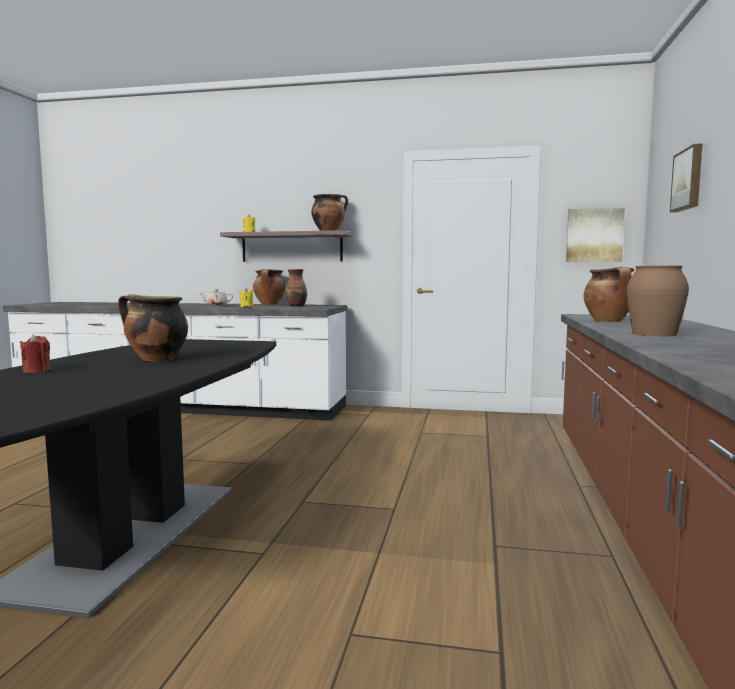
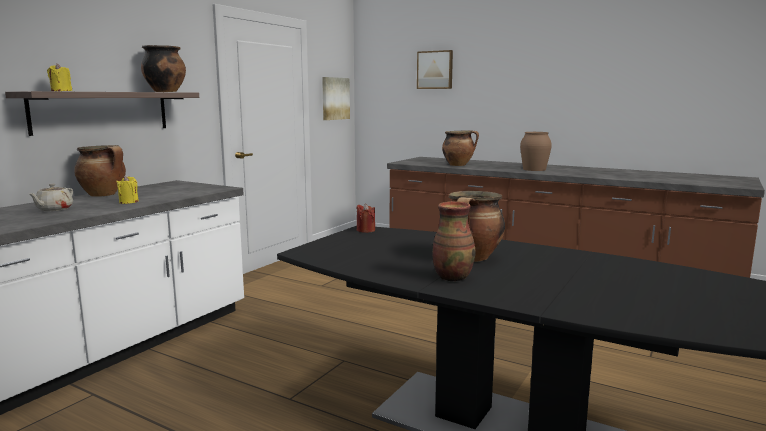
camera: 70 degrees left, 5 degrees up
(37, 370) = (530, 294): red candle -> red candle (365, 230)
(297, 306) = (166, 190): vase -> vase (452, 277)

